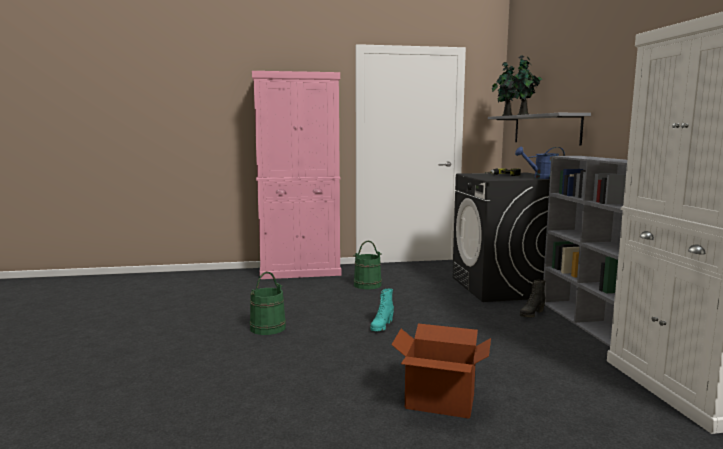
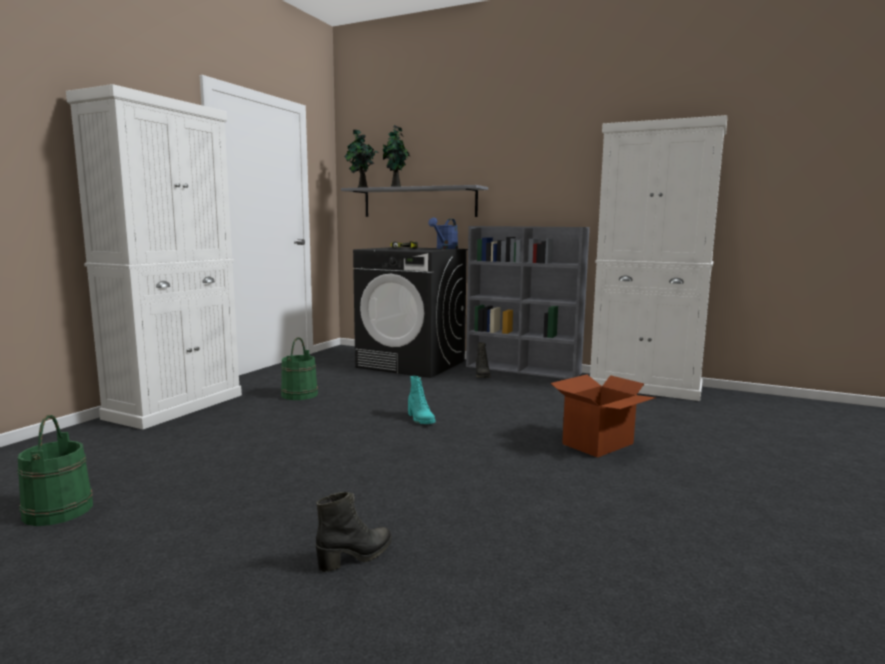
camera: 55 degrees left, 0 degrees up
(155, 373) = (356, 556): none -> black boot
(267, 328) = (326, 463): green bucket -> green bucket (57, 510)
(300, 272) = (176, 406): pink cabinet -> white cabinet

